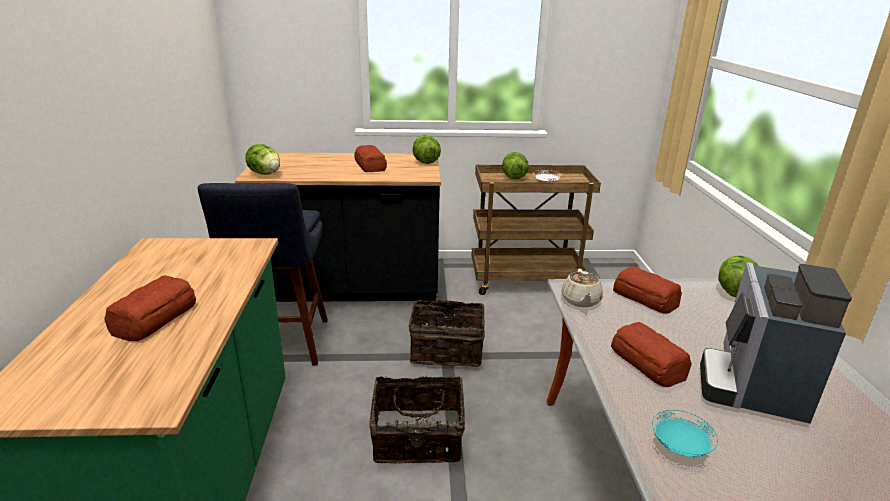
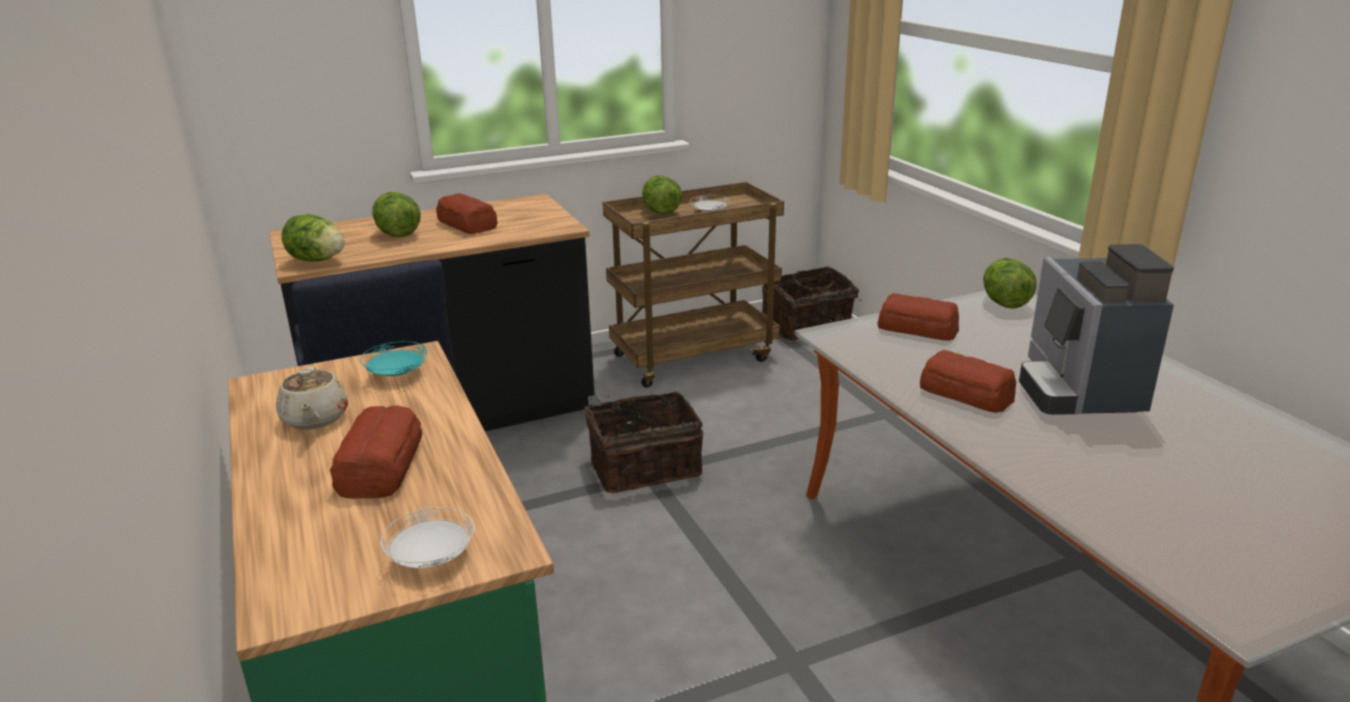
camera: 20 degrees left, 0 degrees up
(109, 397) = (432, 558): none -> white plate
(417, 440) = (676, 581): basket -> basket (807, 325)
(425, 162) = (542, 207): lettuce -> lettuce (398, 234)
(580, 301) = (850, 346): beige teapot -> beige teapot (315, 419)
(679, 446) = (1047, 462): turquoise plate -> turquoise plate (397, 374)

